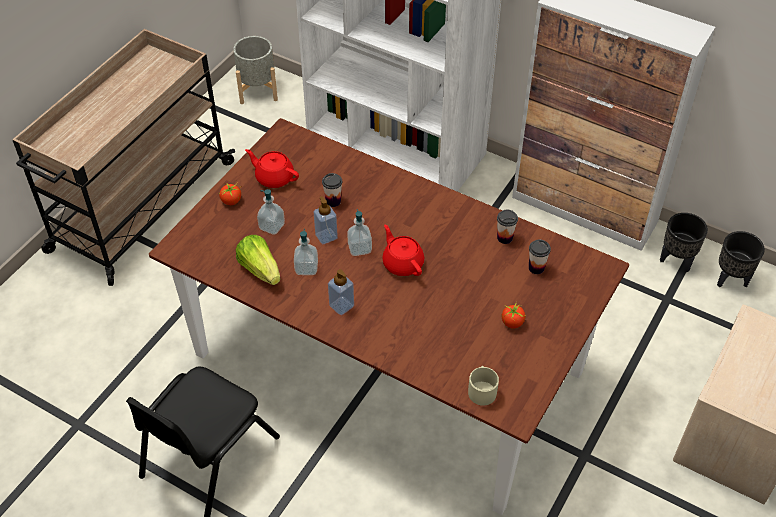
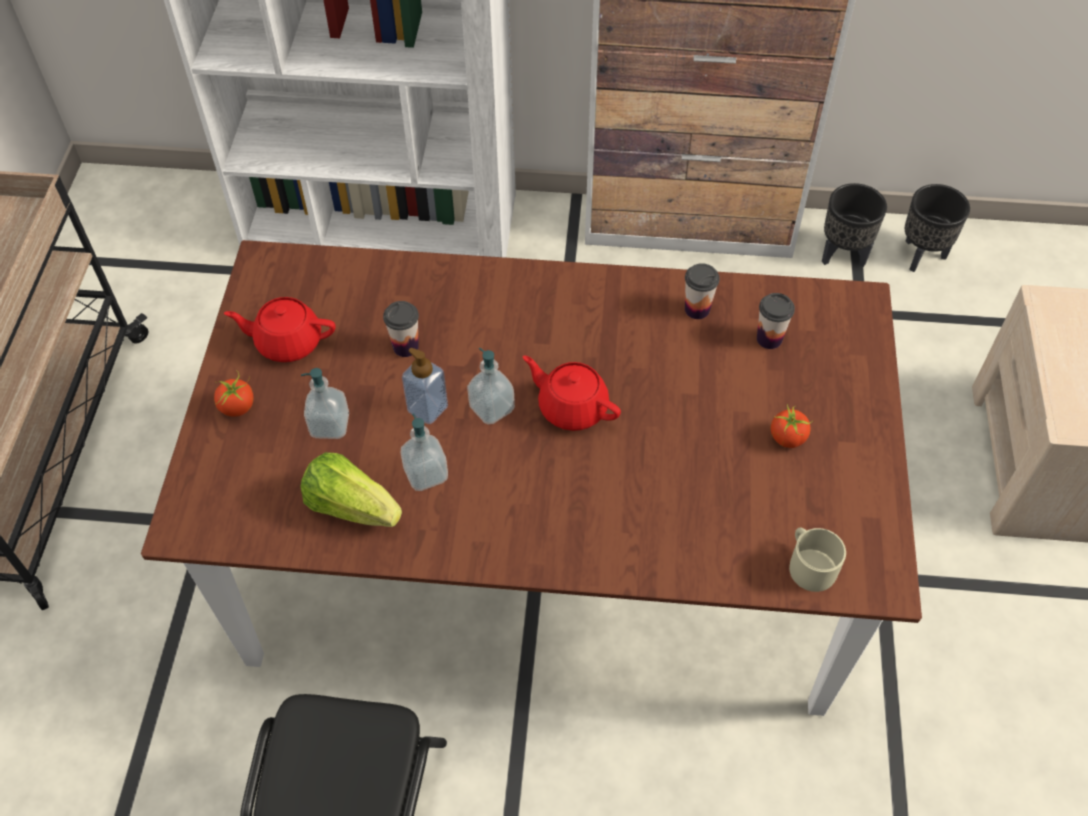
camera: 25 degrees left, 5 degrees up
(257, 90) = (128, 210): grey planter -> none
(341, 306) = (518, 515): soap dispenser -> none

